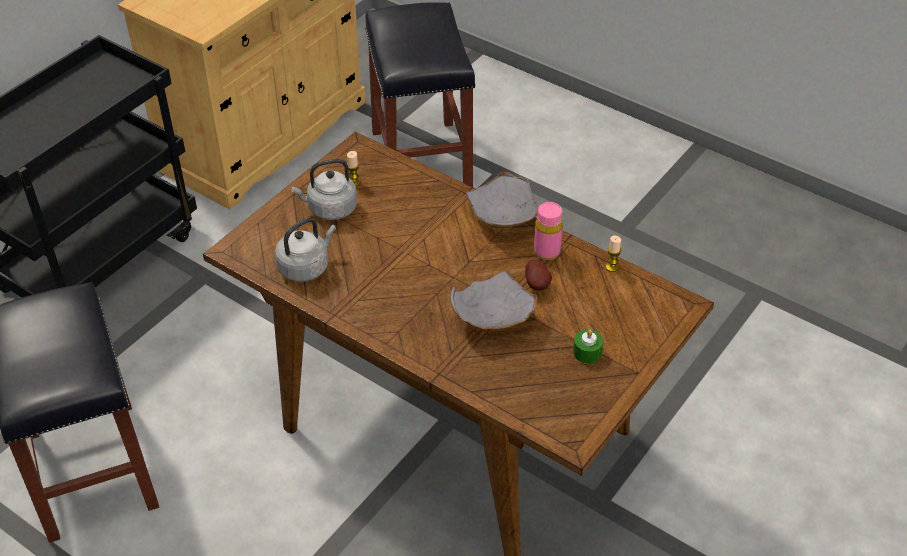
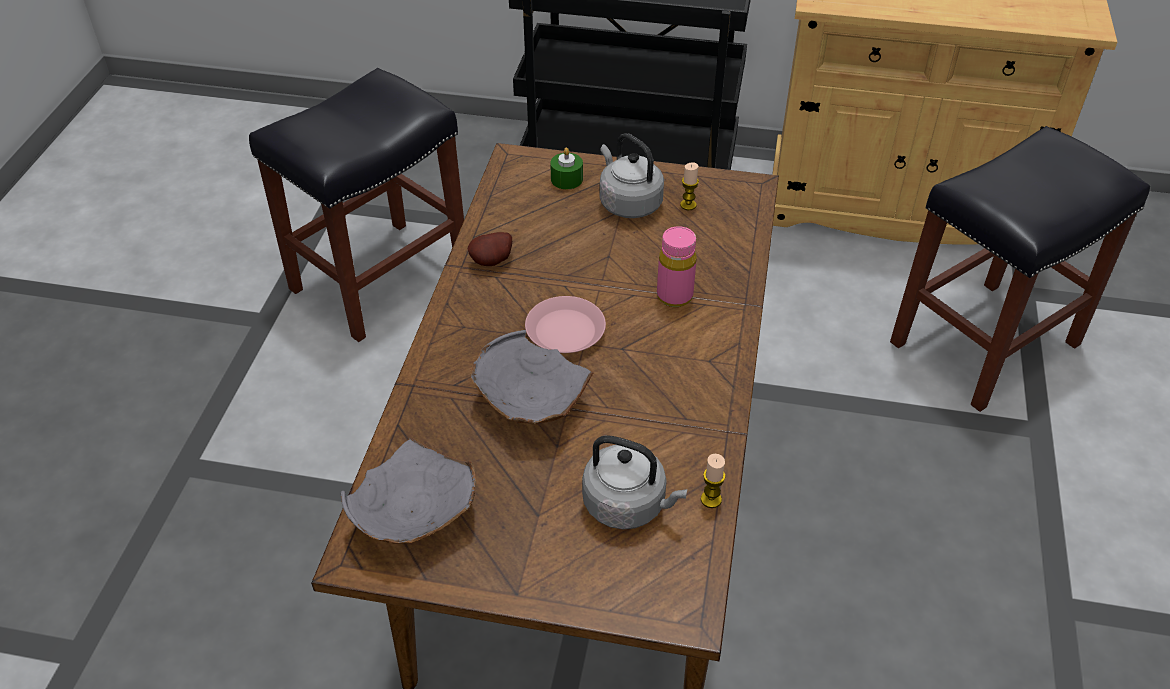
camera: 65 degrees right, 0 degrees up
(306, 267) = (522, 218): grey kettle -> grey kettle (628, 505)
(436, 282) = (566, 331): none -> pink plate
(504, 220) = (723, 356): grey bowl -> grey bowl (415, 518)
(538, 284) = (623, 429): potato -> potato (493, 262)
(546, 252) = (691, 418): pink bottle -> pink bottle (674, 296)
(587, 352) = (525, 522): green candle -> green candle (566, 179)

